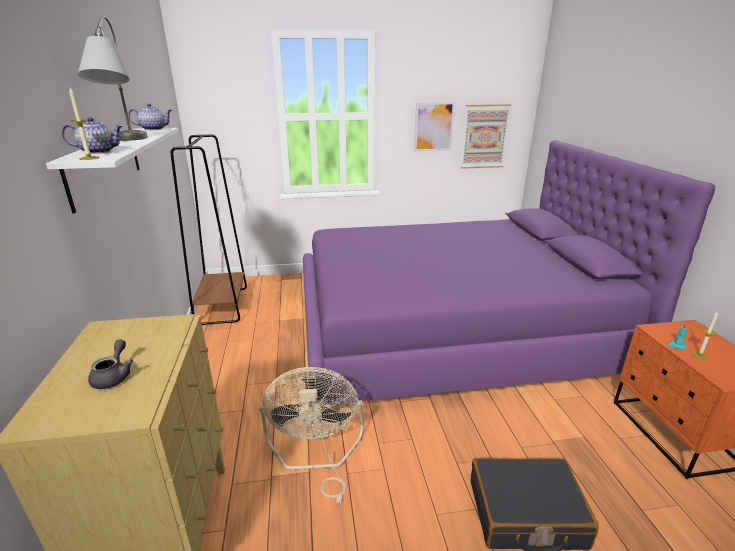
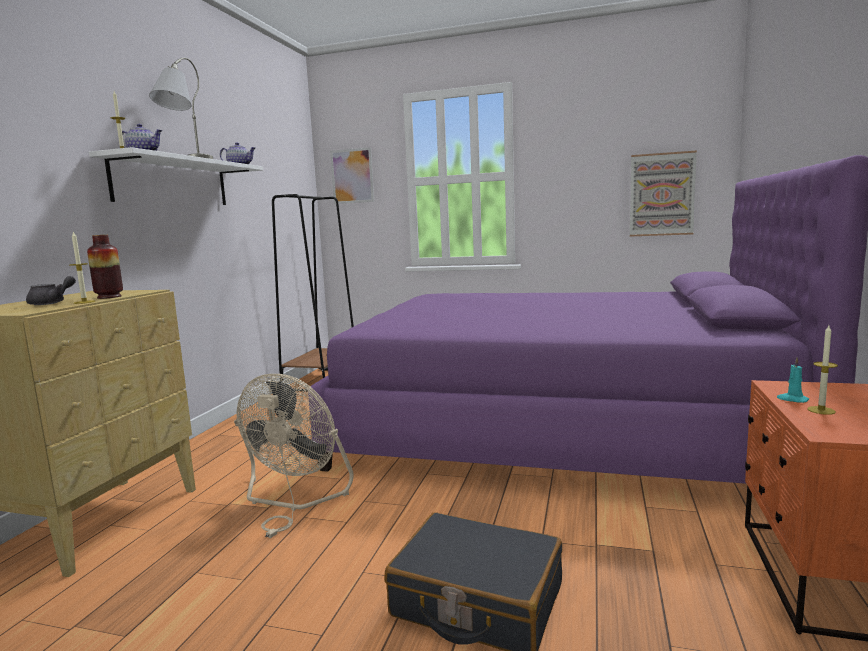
camera: 25 degrees right, 15 degrees down
(158, 370) = (84, 302): none -> candle
(160, 347) = (109, 297): none -> vase
(433, 127) = (589, 185): picture -> picture (352, 176)

